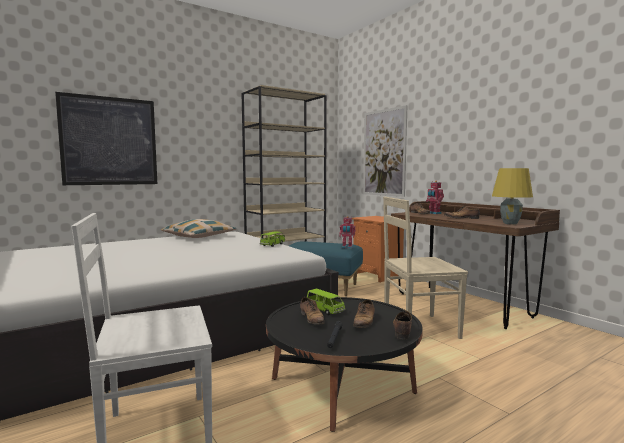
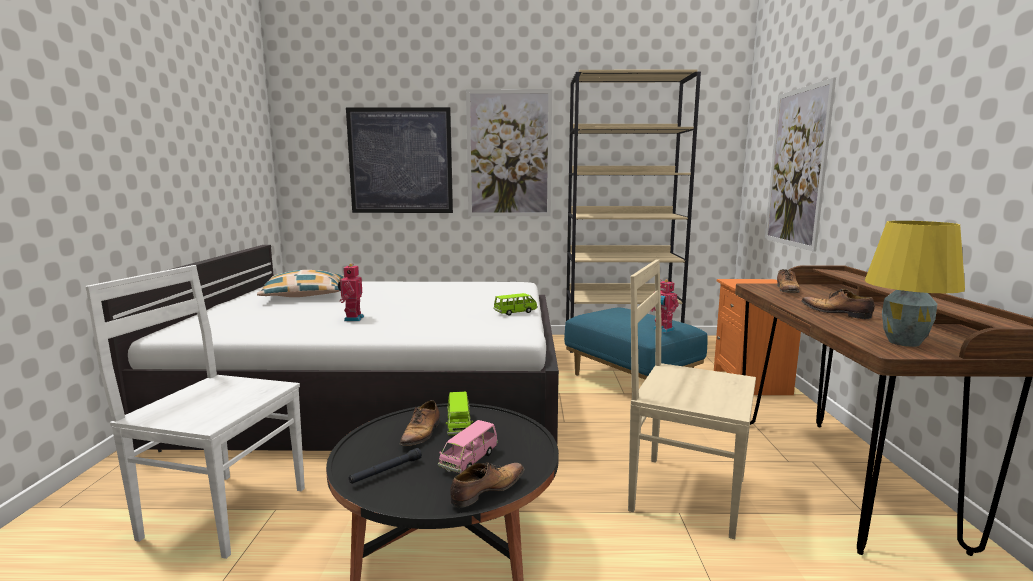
camera: 35 degrees right, 5 degrees up
(199, 140) = (509, 154): none -> picture
(199, 236) = (468, 286): pillow -> pillow (304, 295)
(364, 322) = (469, 460): shoe -> pink toy car
(434, 213) = (819, 293): toy robot -> toy robot (352, 319)

